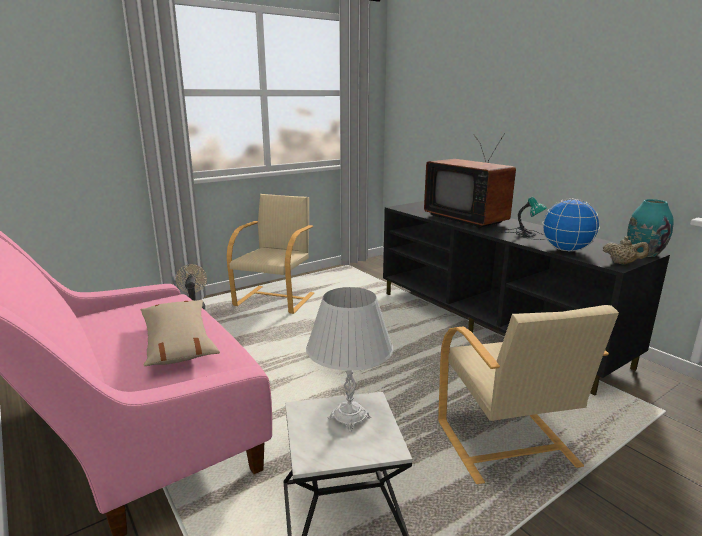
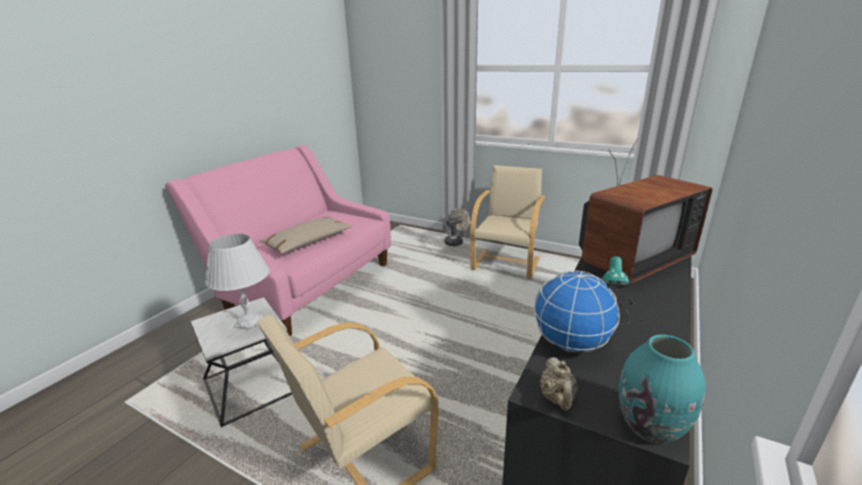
camera: 65 degrees right, 5 degrees up
(276, 299) = (506, 263): beige armchair -> beige armchair turned 60 degrees counterclockwise
(468, 219) = (629, 261): television -> television turned 150 degrees counterclockwise

